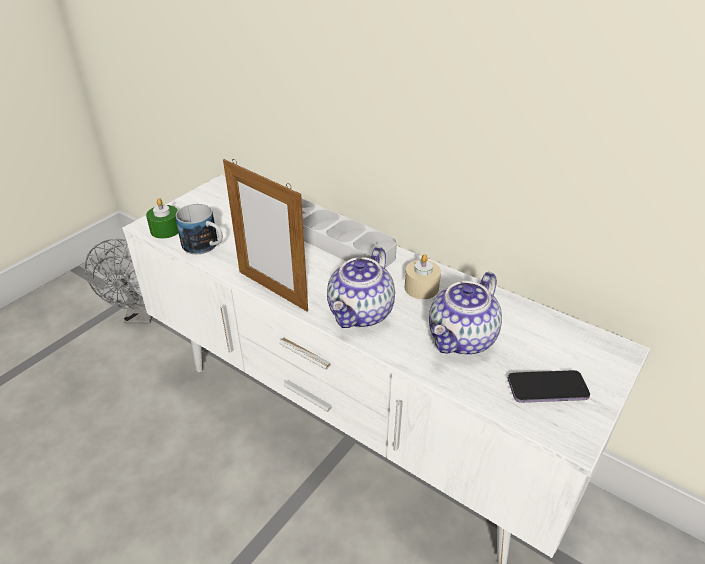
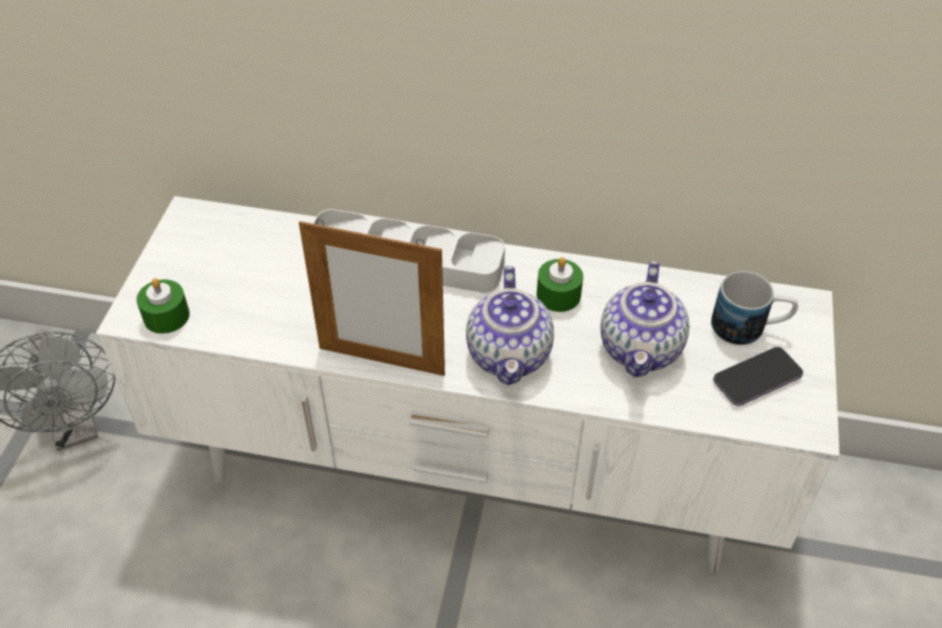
camera: 25 degrees left, 10 degrees up
(206, 247) = (246, 326): mug -> mug (749, 328)
(421, 288) = (558, 295): beige candle -> green candle

